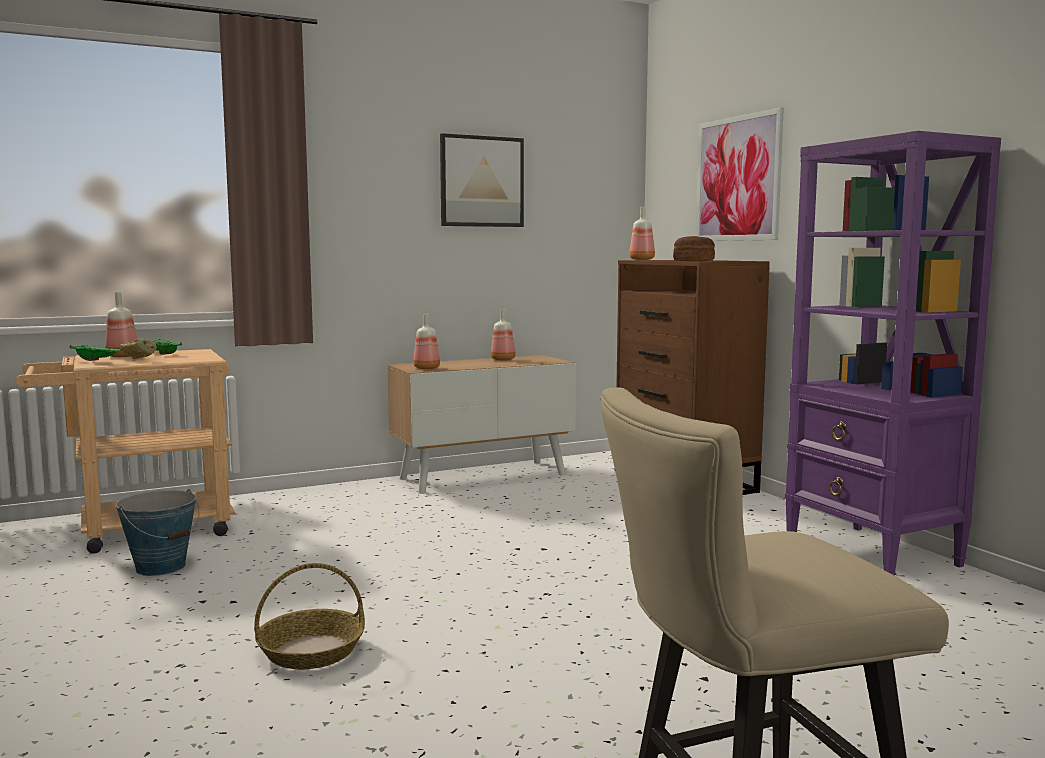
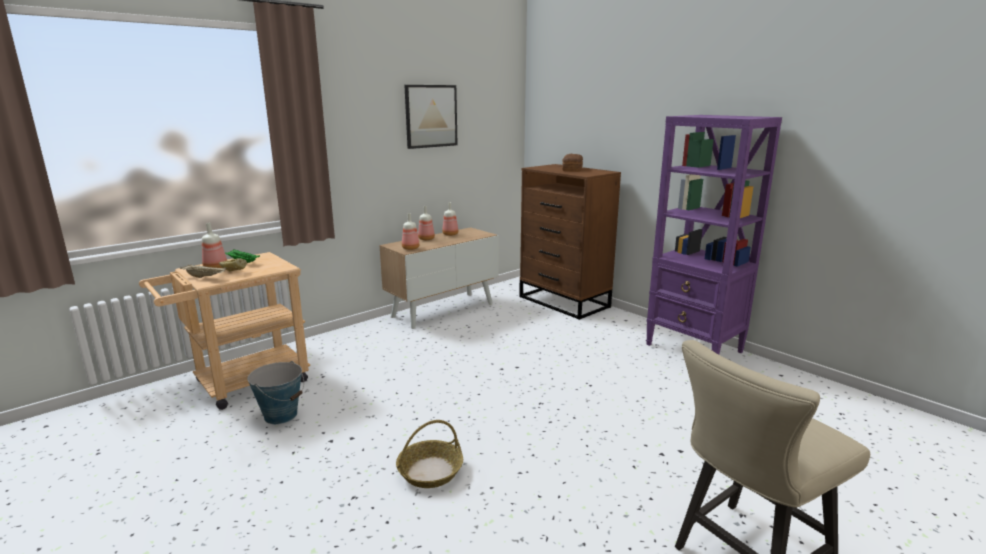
camera: 15 degrees left, 10 degrees up
(97, 360) = (205, 277): green tray -> beige tray
(642, 259) = (537, 167): bottle -> bottle (426, 239)
(738, 179) = (597, 117): picture -> none

